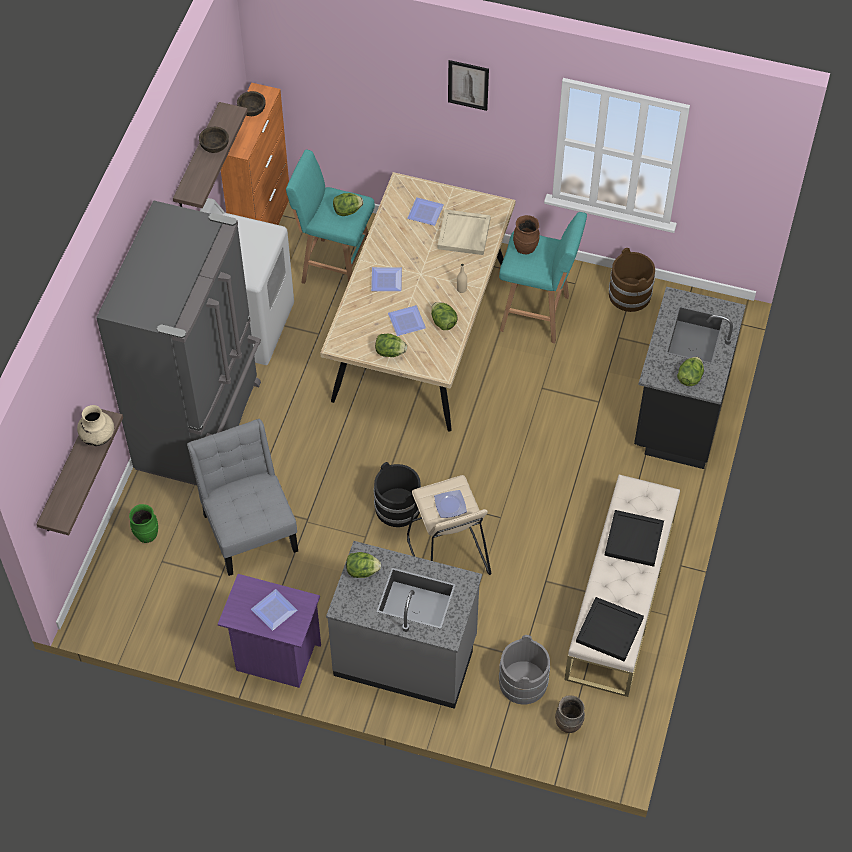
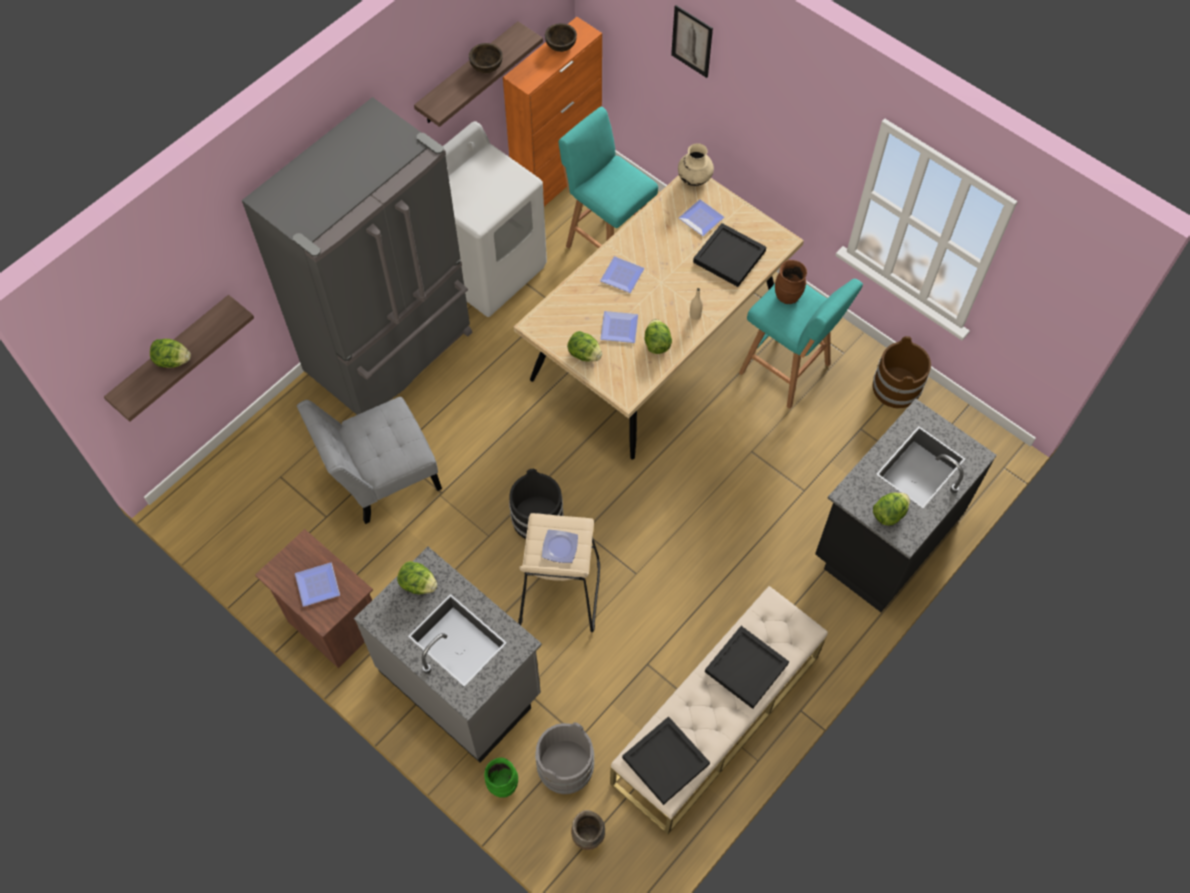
camera: 25 degrees right, 5 degrees up
(98, 437) = (215, 329): beige vase -> beige vase (694, 179)
(146, 535) = (280, 444): green vase -> green vase (502, 785)
(249, 527) = (381, 477): grey chair -> grey chair turned 120 degrees counterclockwise
(275, 657) = (332, 624): purple nightstand -> brown nightstand
(347, 211) = (622, 188): lettuce -> lettuce (172, 360)
(464, 234) = (729, 257): beige tray -> black tray
(468, 85) = (783, 92): picture -> picture (692, 41)

